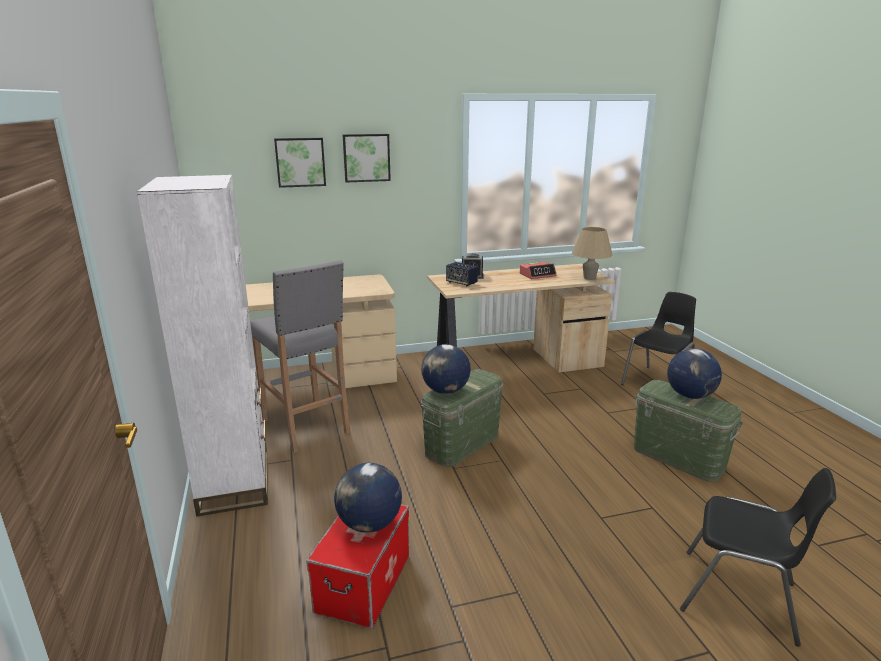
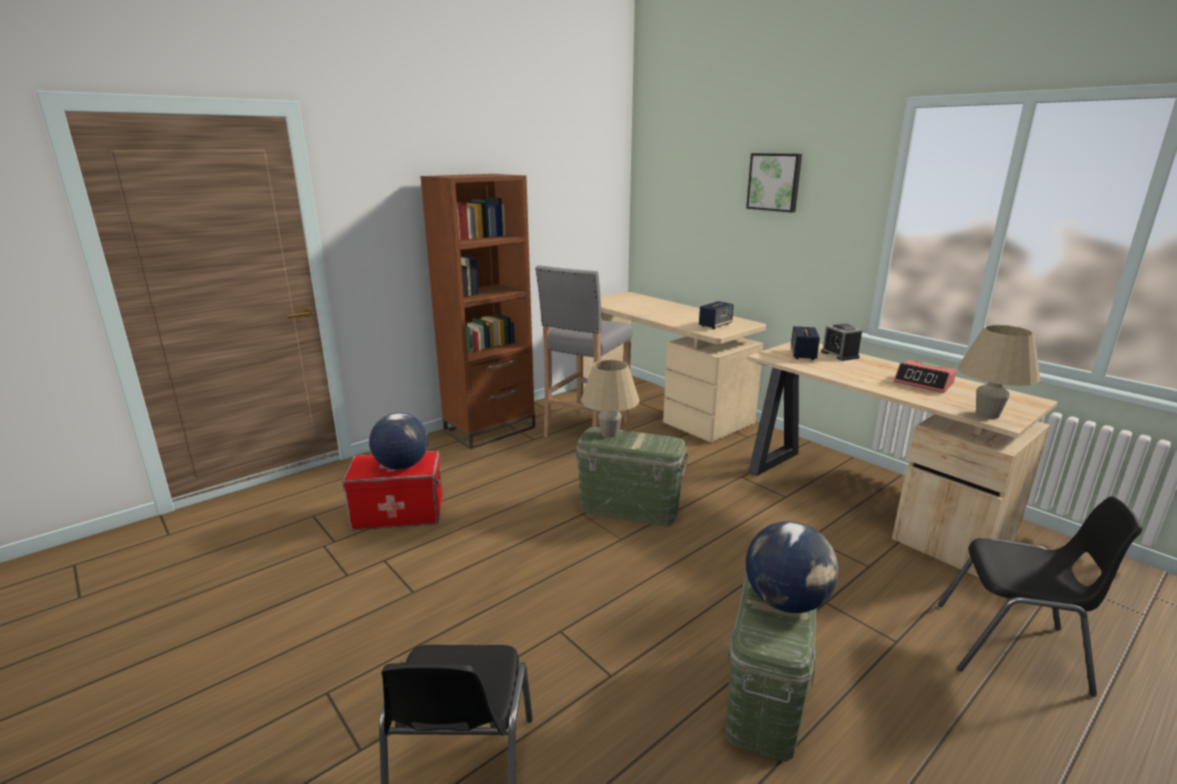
camera: 65 degrees right, 0 degrees up
(235, 482) = (490, 429): white bookcase -> brown bookcase
(300, 162) = (713, 182): picture -> none
(362, 286) = (715, 325): none -> speaker
(445, 391) = (609, 433): globe -> beige table lamp

